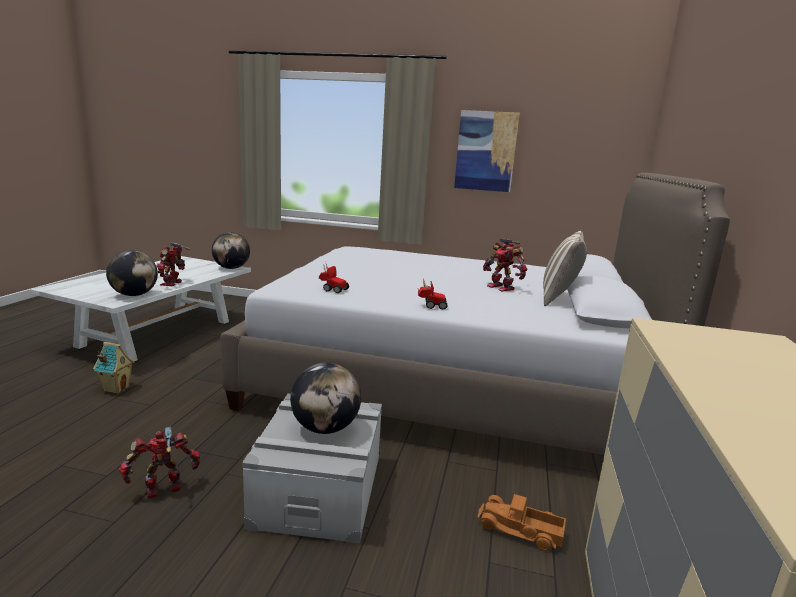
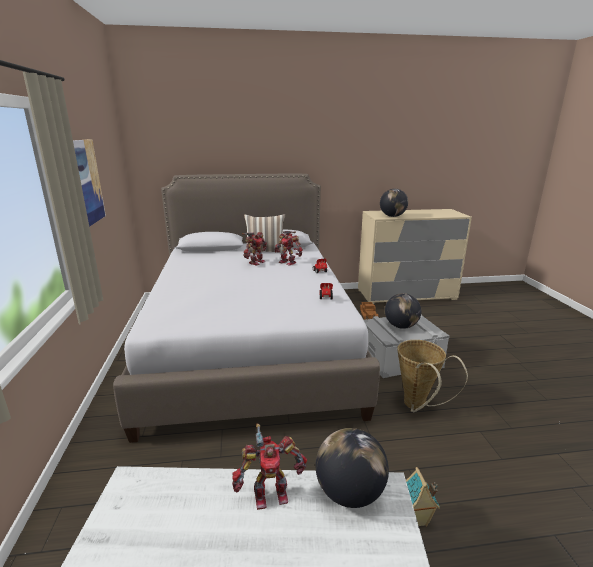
camera: 110 degrees left, 5 degrees up
(164, 489) = (458, 402): toy robot -> toy robot (288, 262)
(205, 449) = (417, 407): none -> basket
(231, 268) = (132, 485): globe -> globe (392, 216)

